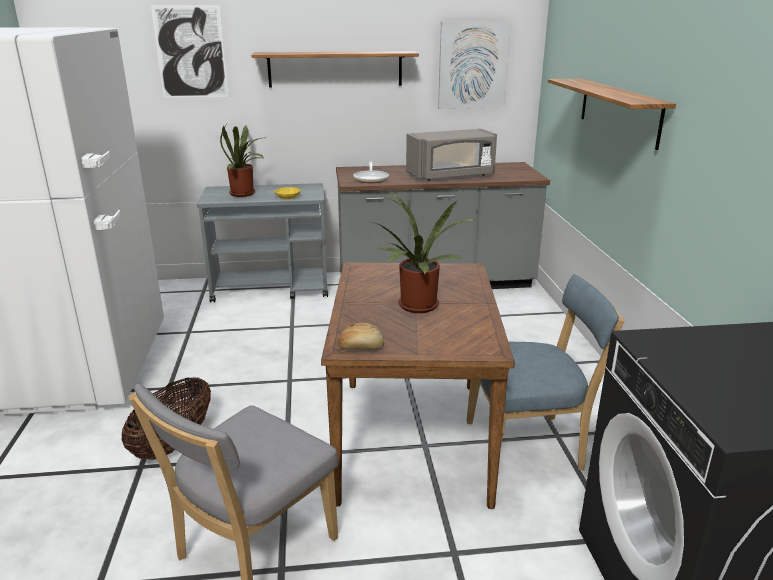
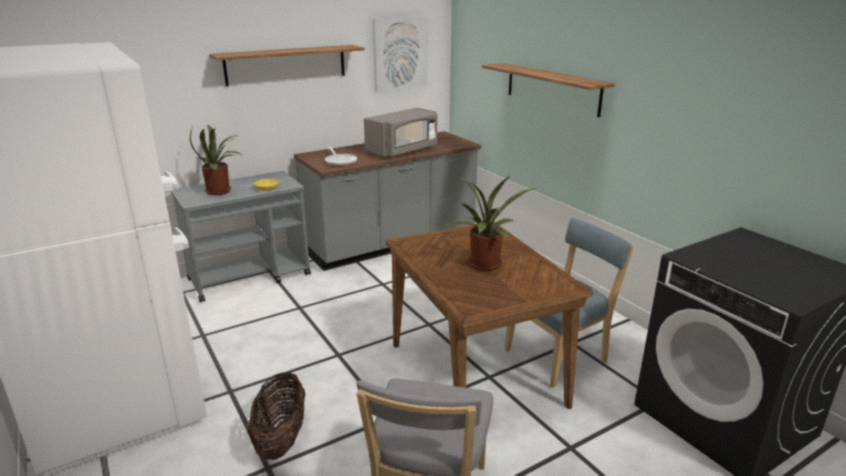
camera: 25 degrees left, 0 degrees up
(190, 52) = (144, 57): picture -> none
(361, 347) = (481, 306): bread -> none

